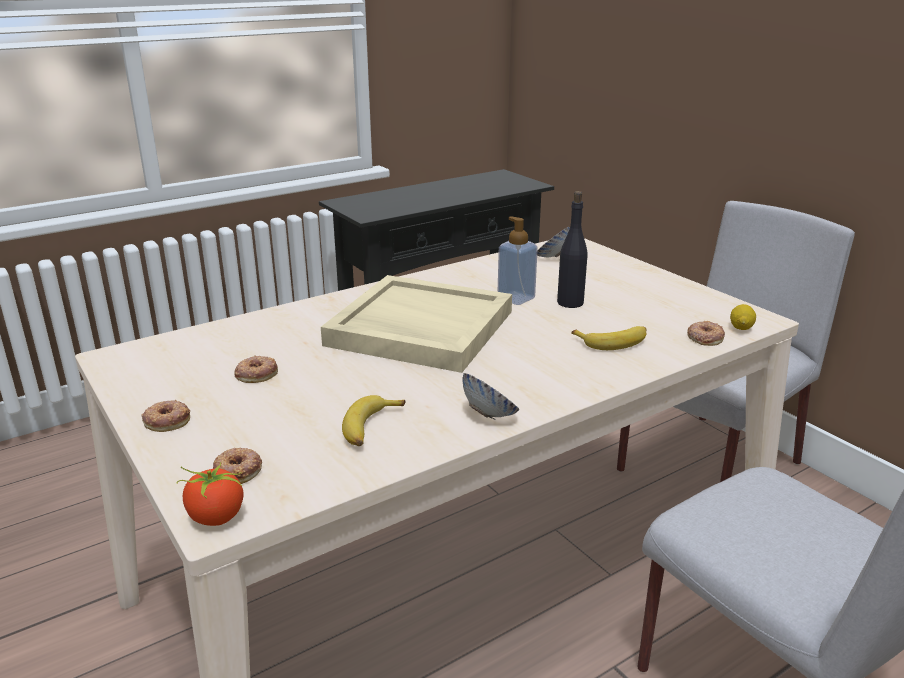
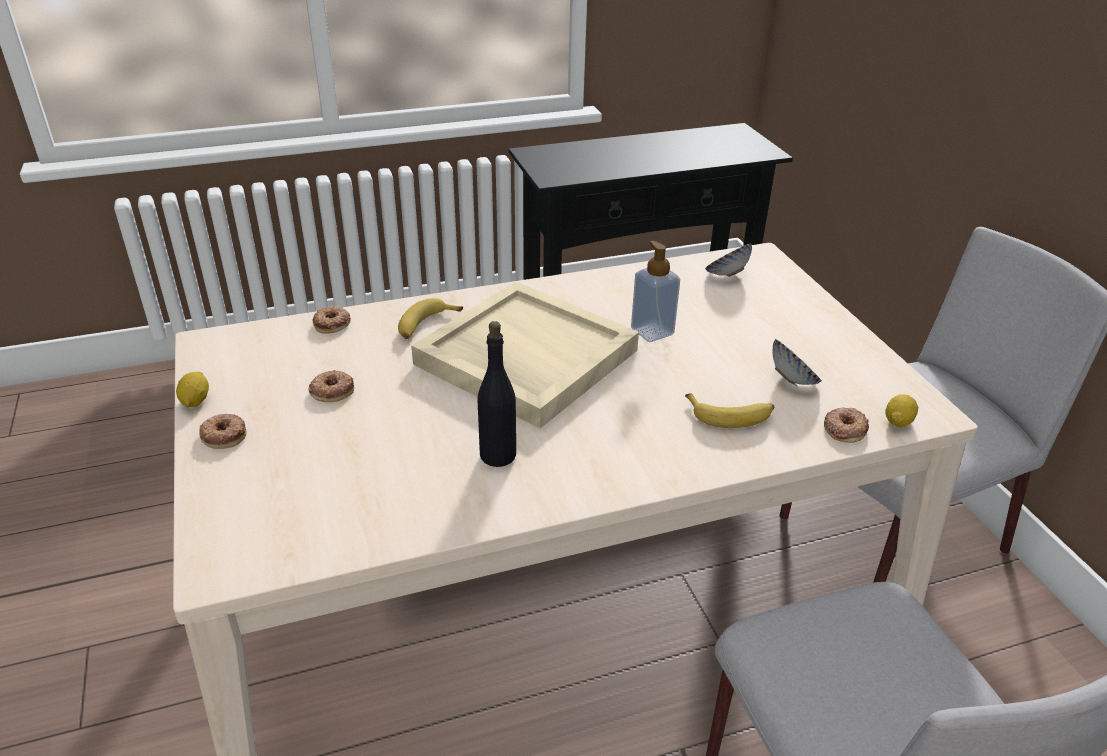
camera: 15 degrees right, 10 degrees up
(123, 400) = (195, 400): none -> lemon
(215, 517) = (217, 565): tomato -> none
(238, 470) = (262, 512): donut -> donut (332, 323)
(370, 428) = (411, 485): banana -> banana (426, 326)
(489, 415) = (540, 493): bowl -> bowl (792, 380)
(570, 302) = (711, 348): black bottle -> black bottle (498, 455)

